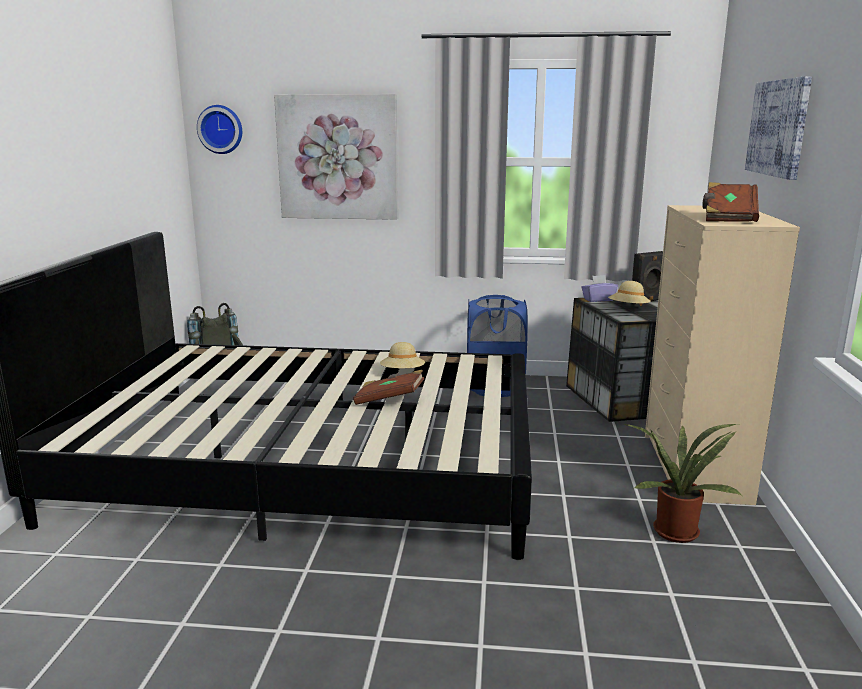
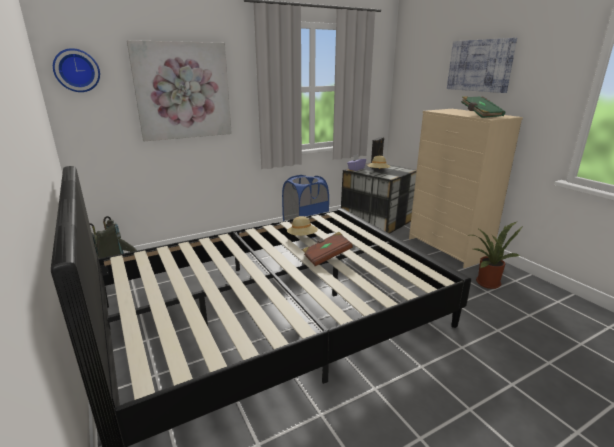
camera: 35 degrees left, 5 degrees up
(728, 218) = (480, 115): brown book -> green book

